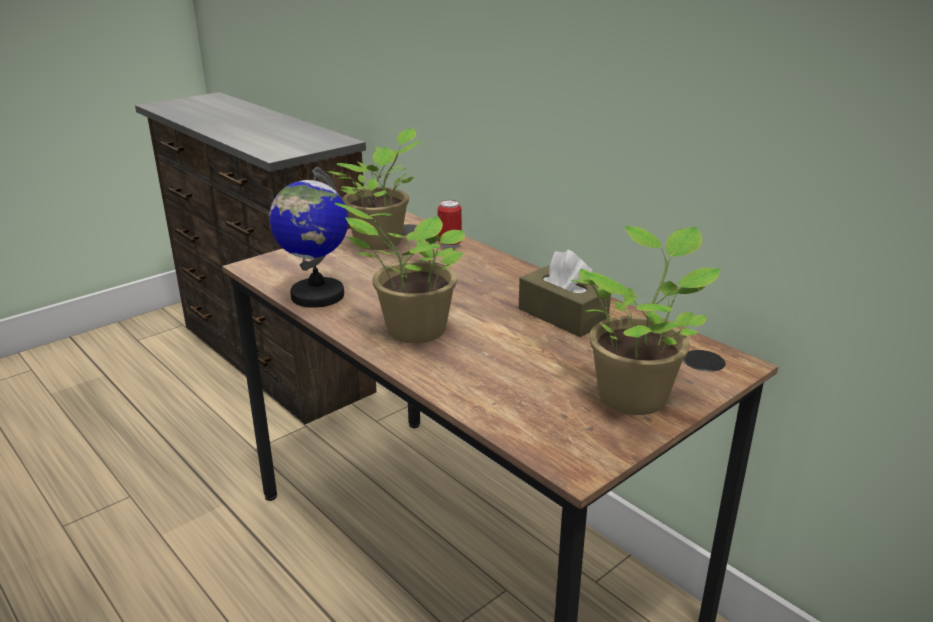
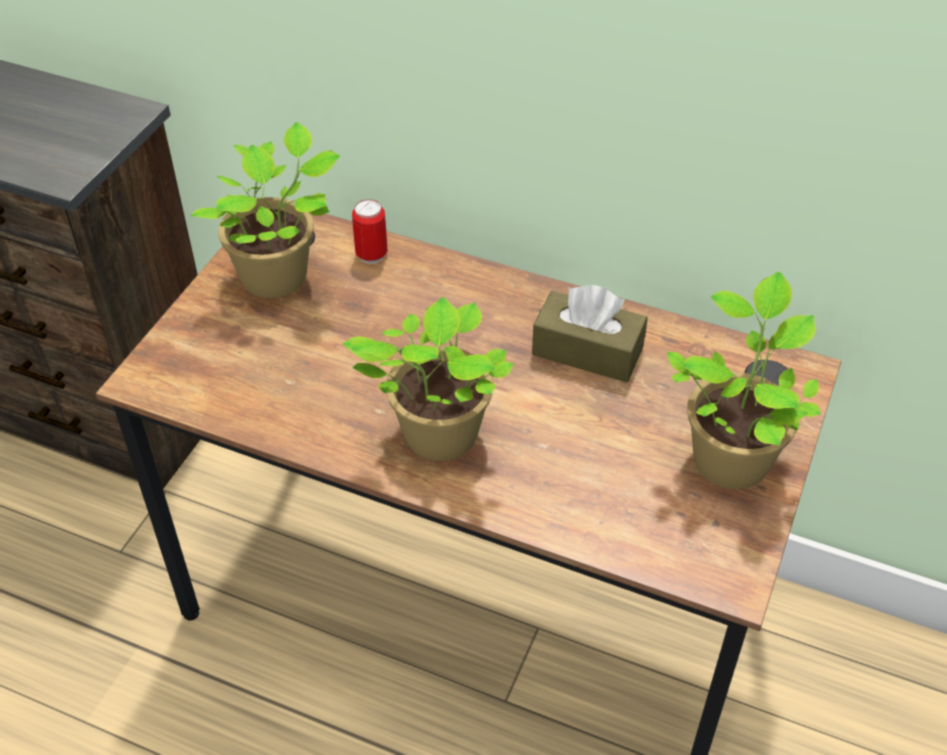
camera: 25 degrees left, 20 degrees up
(316, 295) = (273, 411): globe -> none

